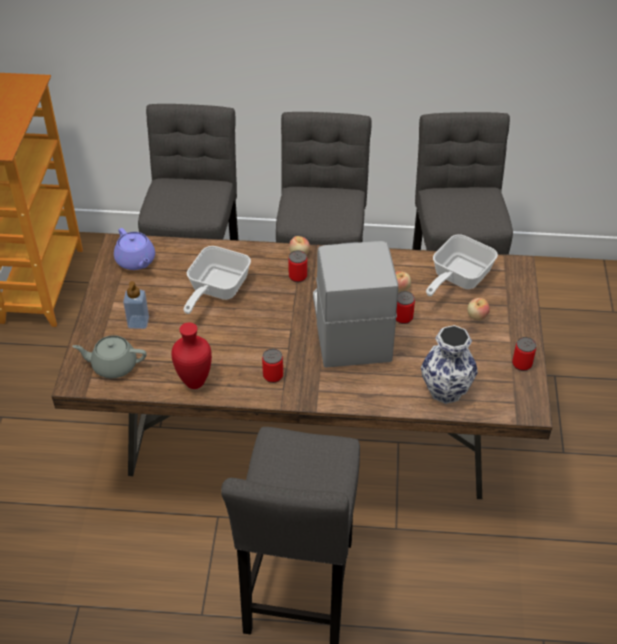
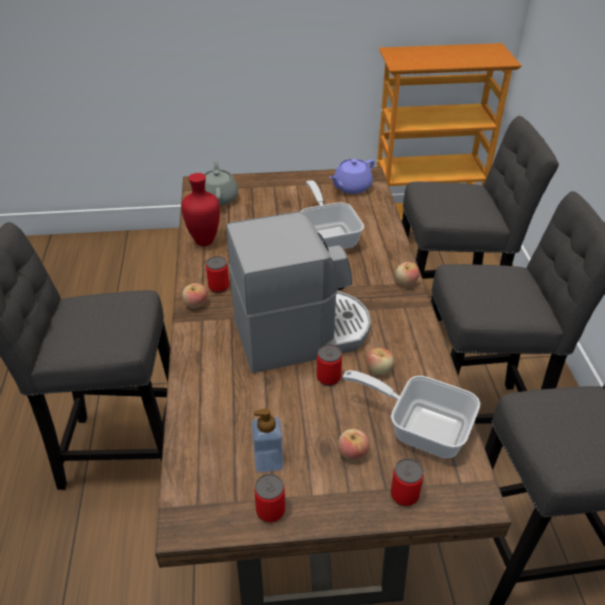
camera: 80 degrees right, 5 degrees down
(138, 322) = (273, 201): soap dispenser -> soap dispenser (268, 461)
(215, 290) = (328, 236): frying pan -> frying pan turned 60 degrees clockwise
(294, 394) = (195, 304): none -> apple
(298, 276) = (368, 286): can -> can (404, 495)
(446, 391) = (211, 428): vase -> none

